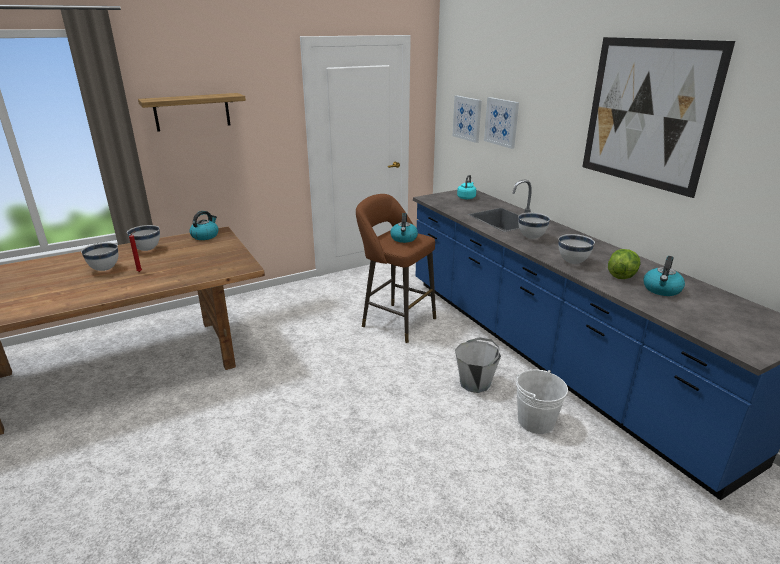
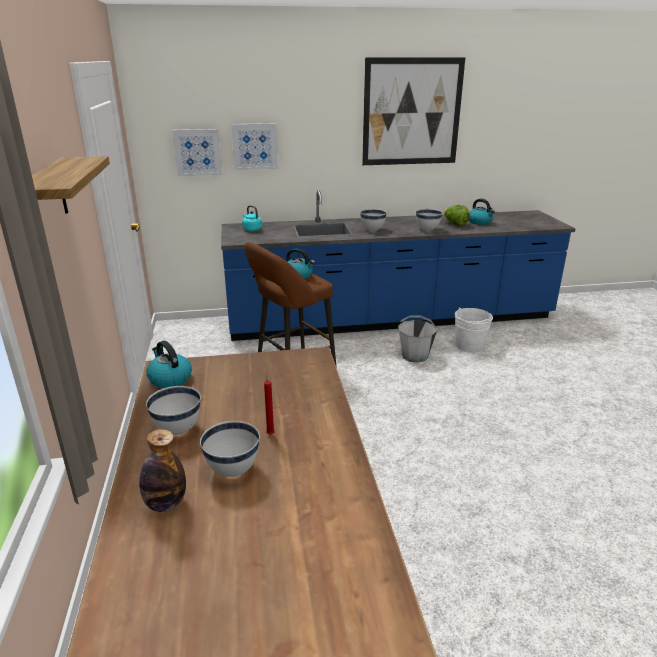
camera: 70 degrees left, 0 degrees up
(80, 261) = (165, 503): none -> bottle

